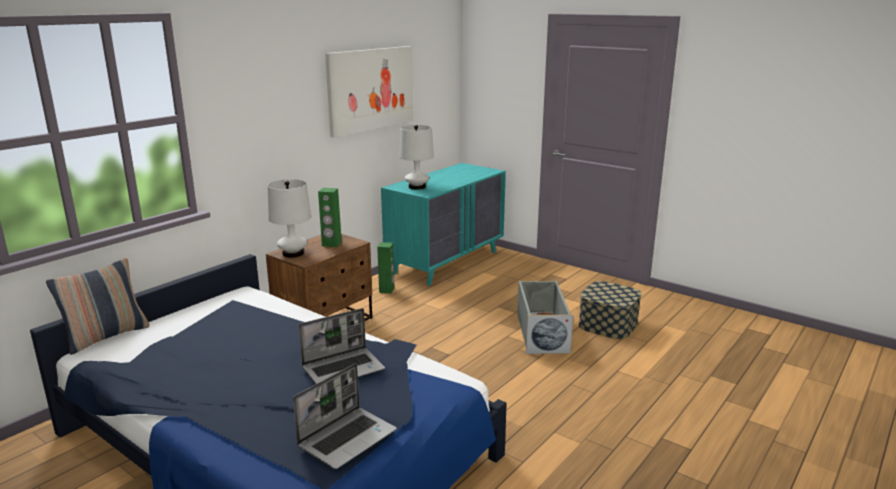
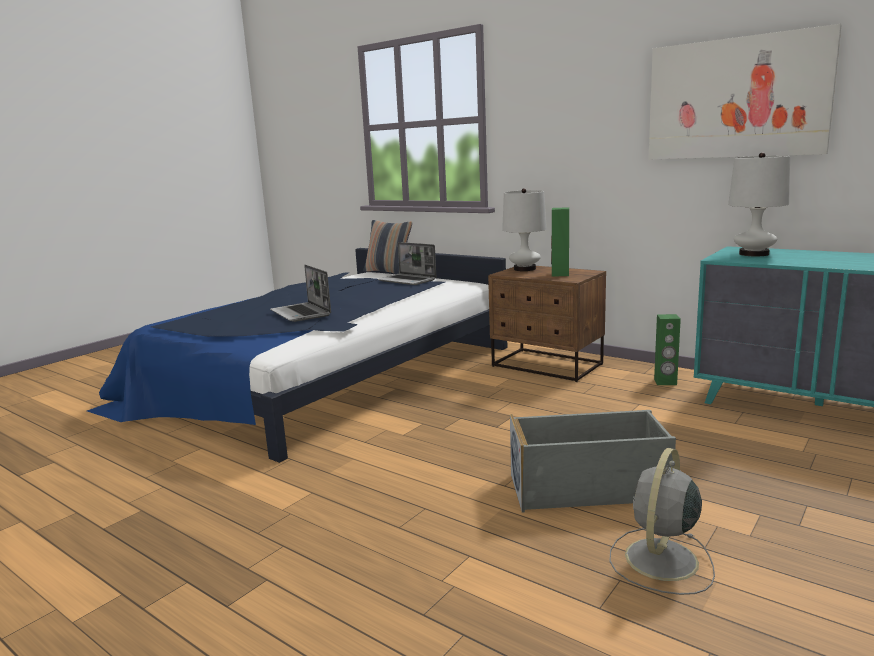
camera: 90 degrees right, 5 degrees down
(347, 438) = (199, 324): laptop -> laptop (408, 280)
(608, 324) = (660, 561): storage box -> grey fan

